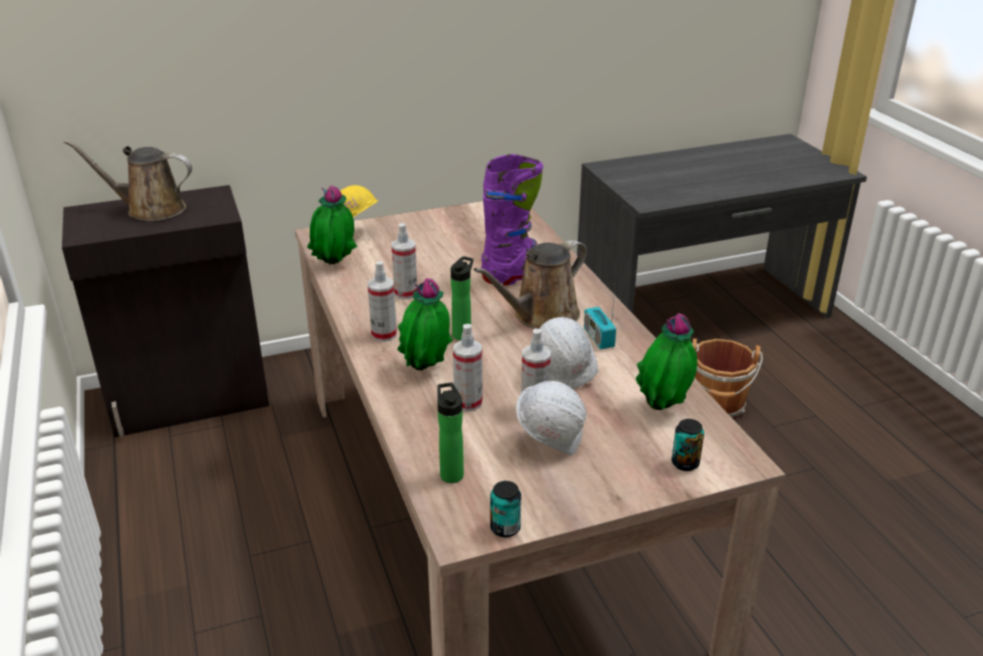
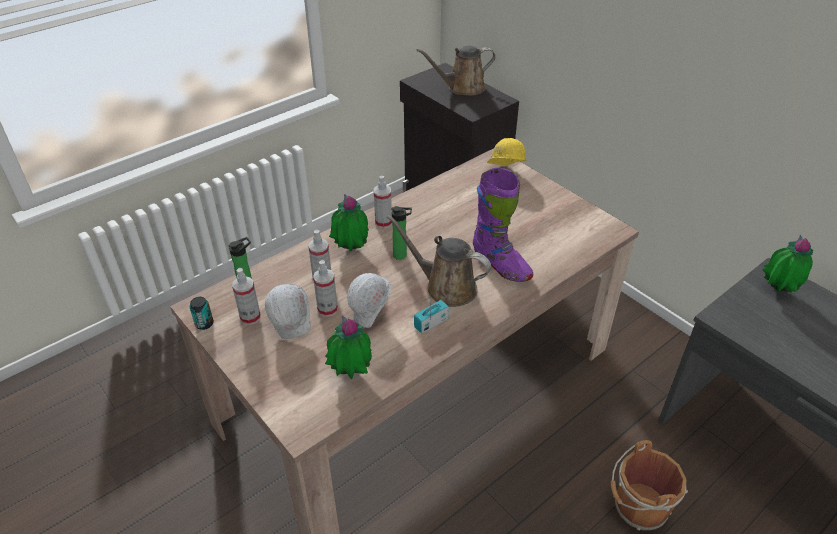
camera: 70 degrees right, 10 degrees up
(150, 210) = (462, 88): brown watering can -> brown watering can turned 90 degrees counterclockwise
(334, 266) = (457, 177): potted plant -> potted plant (776, 292)
(406, 293) = (440, 217): spray bottle -> spray bottle (250, 317)
(685, 463) = (289, 397): can -> none

